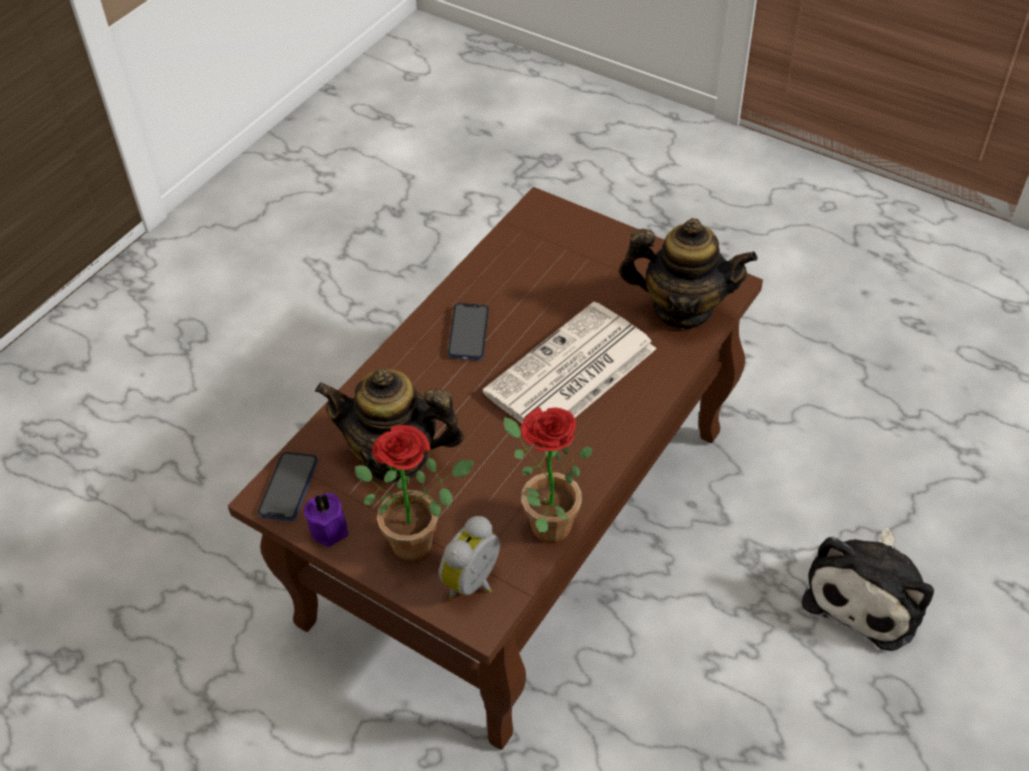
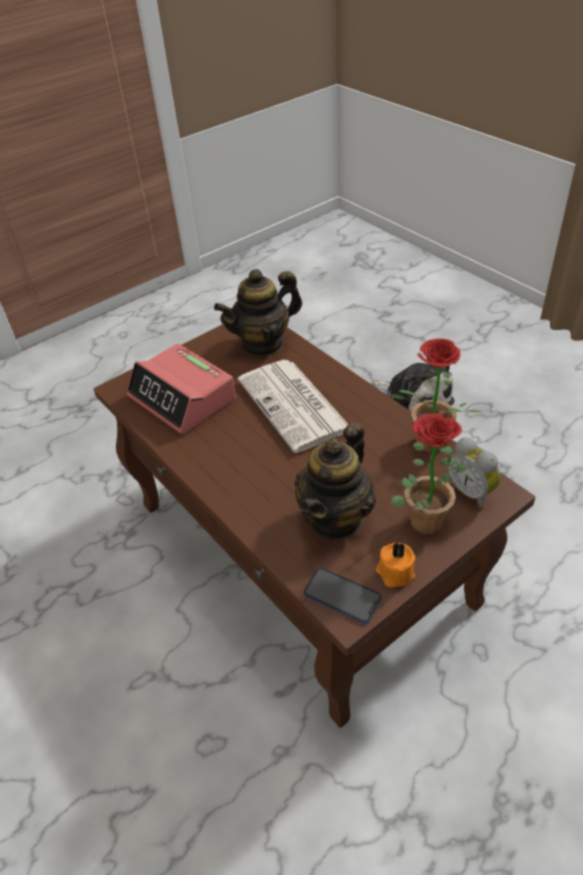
camera: 70 degrees left, 5 degrees down
(330, 527) = (394, 573): purple candle -> orange candle
(468, 333) = (226, 451): phone -> none
(544, 267) = (182, 398): none -> alarm clock
(682, 309) = (263, 343): teapot -> teapot turned 150 degrees counterclockwise

